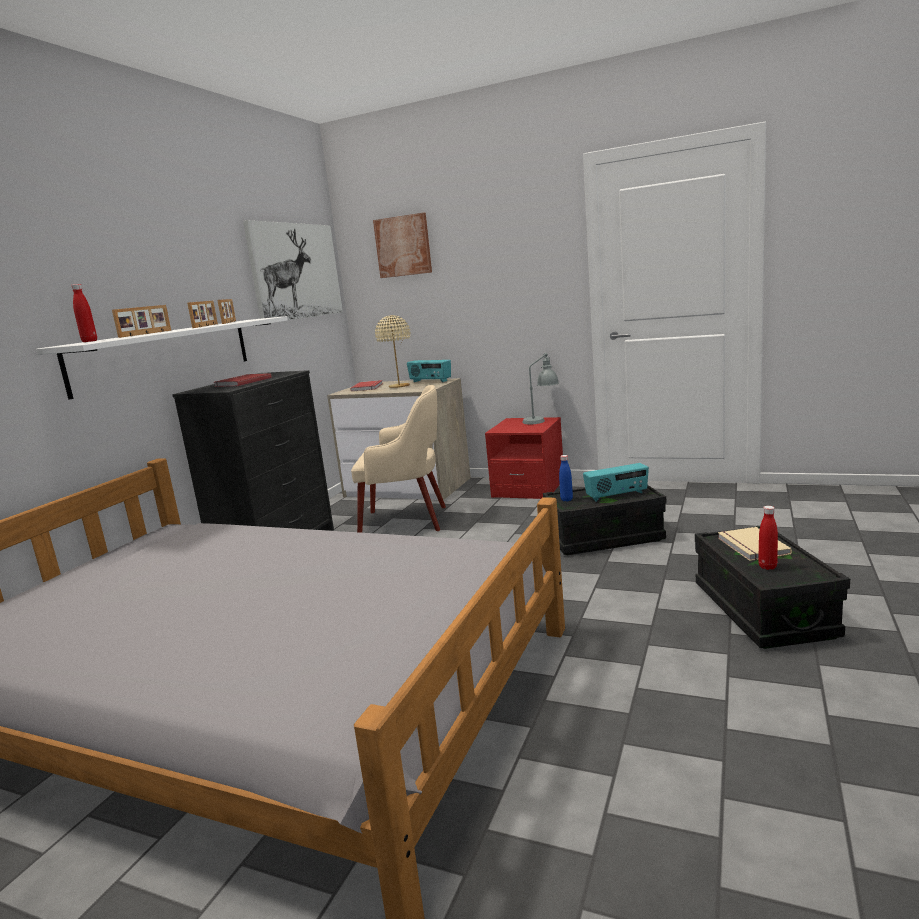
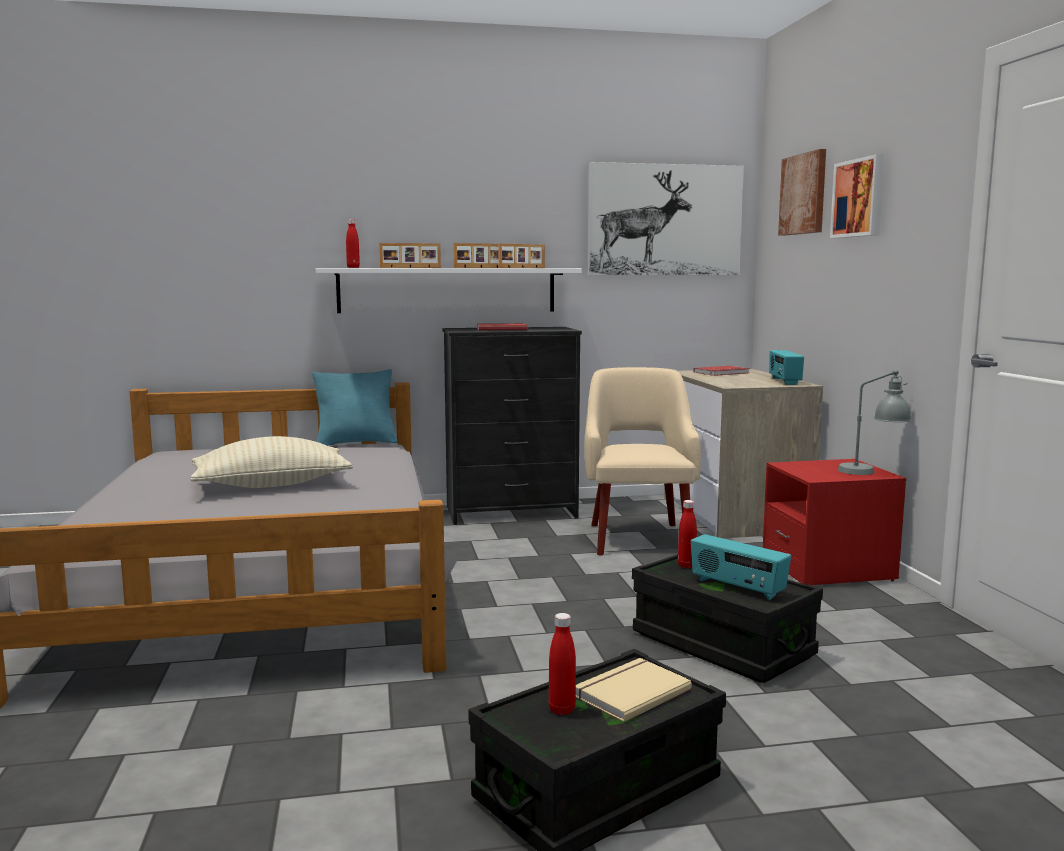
camera: 55 degrees right, 5 degrees down
(137, 538) = (356, 443): none -> turquoise pillow
(250, 584) = (272, 485): none -> beige pillow
(399, 386) = (740, 378): beige table lamp -> none
(406, 521) = (638, 538): beige armchair -> beige armchair turned 150 degrees counterclockwise
(473, 246) = (860, 198): none -> picture
(566, 499) = (686, 565): blue bottle -> red bottle

